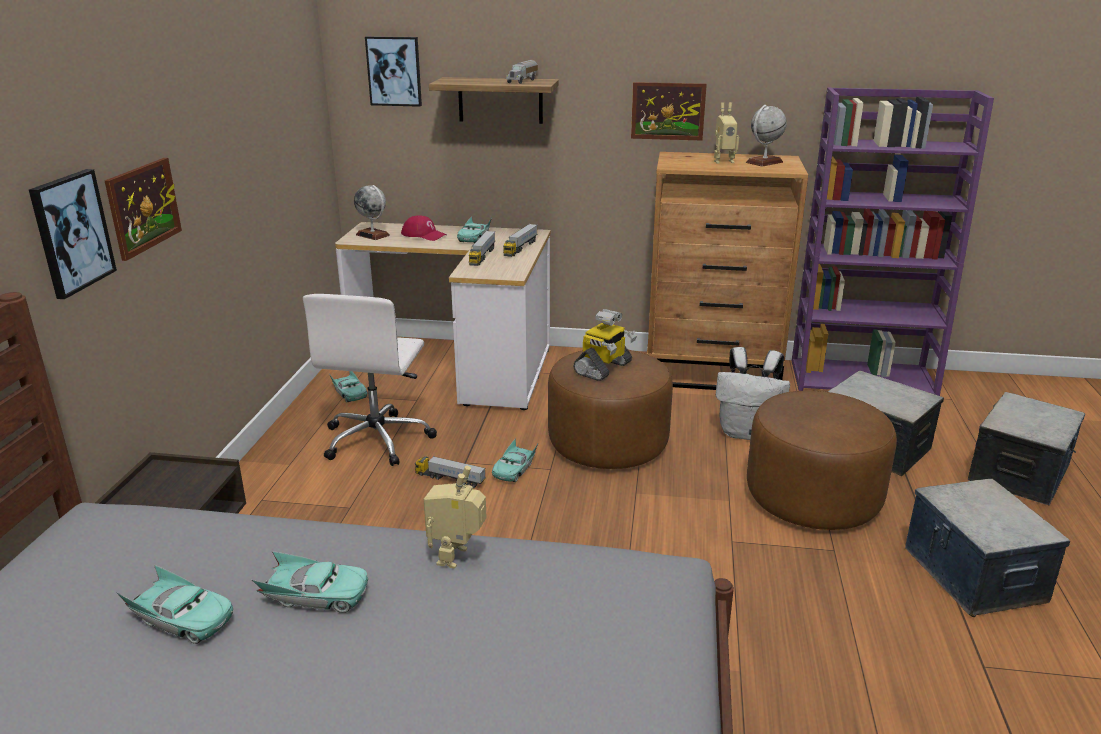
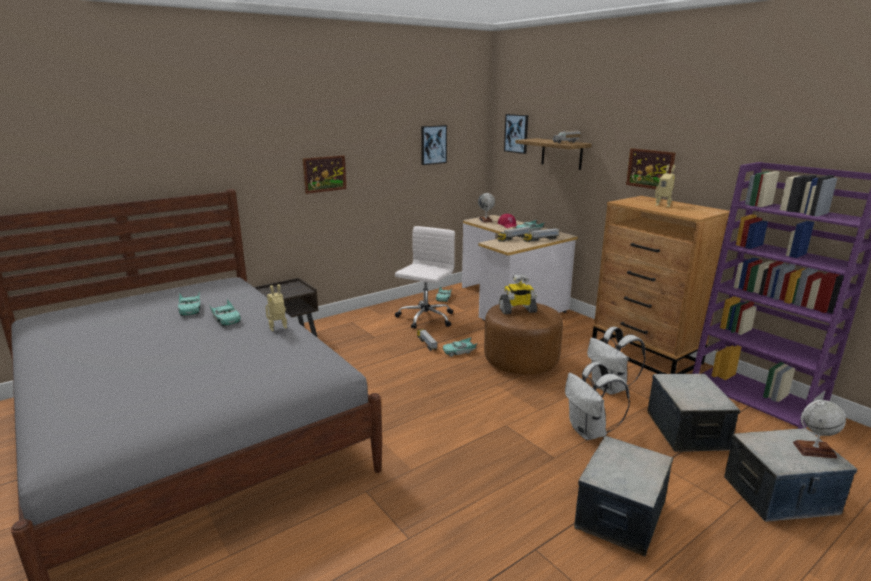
camera: 45 degrees right, 5 degrees down
(71, 232) = (278, 175): picture -> picture (433, 144)
(378, 439) = (425, 318): white office chair -> white office chair turned 150 degrees clockwise
(764, 162) = (690, 209): globe -> globe (814, 450)
(813, 498) = (589, 432): brown ottoman -> white backpack

